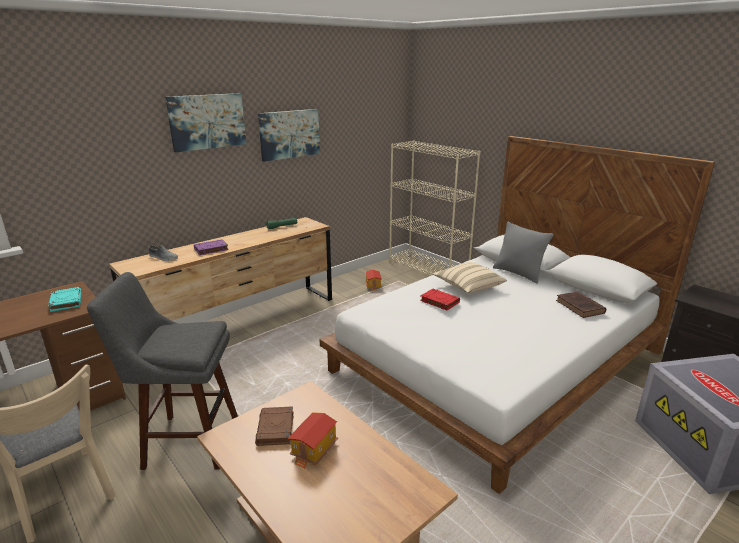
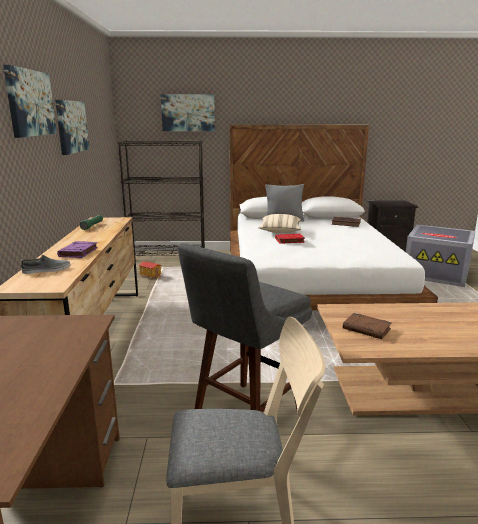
camera: 50 degrees left, 5 degrees down
(66, 301) = (48, 330): turquoise book -> none
(314, 450) = (405, 324): toy house -> none
(428, 270) = (168, 255): beige bookcase -> black bookcase
(472, 116) = (188, 112): none -> picture

